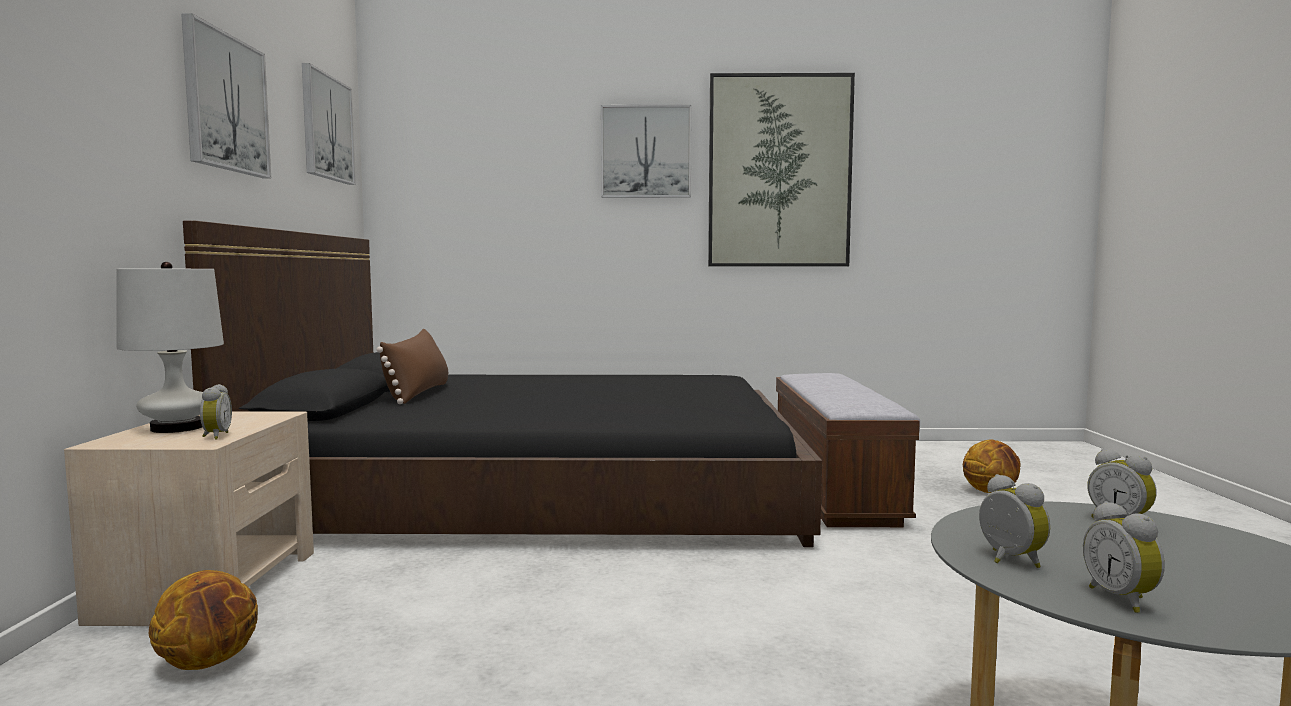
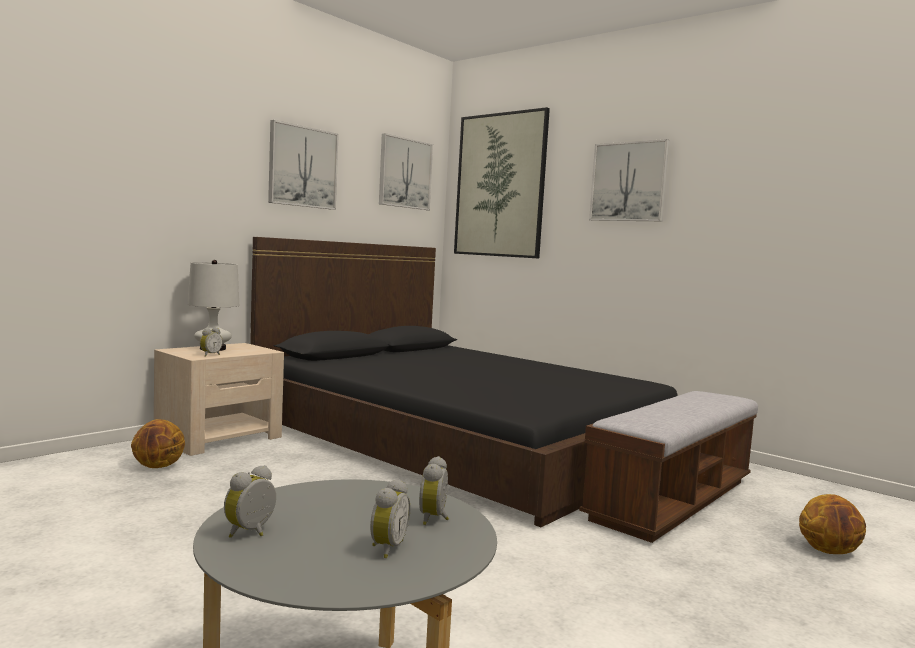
camera: 40 degrees right, 0 degrees up
(418, 393) = (404, 355): brown pillow -> none
(779, 171) = (746, 197): picture -> picture (500, 185)
(1008, 560) = (285, 502): alarm clock -> alarm clock (386, 548)

